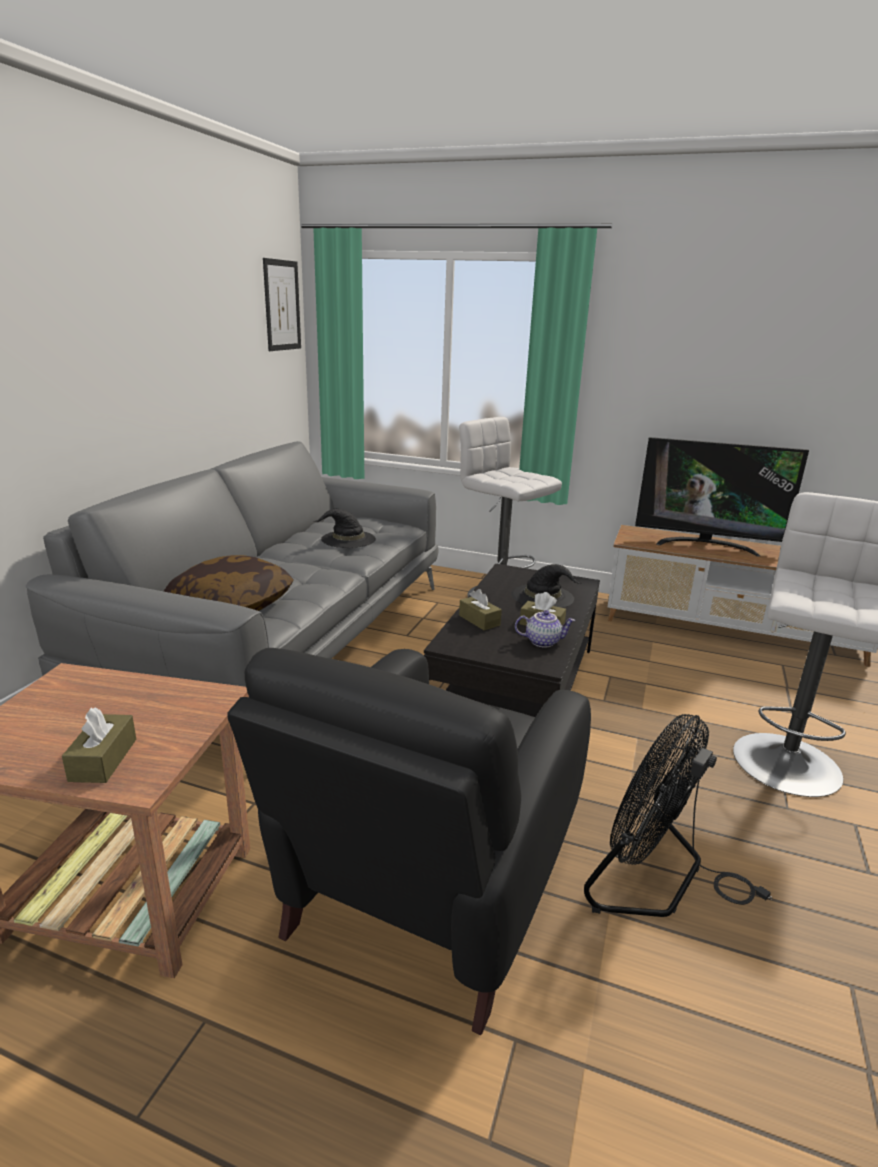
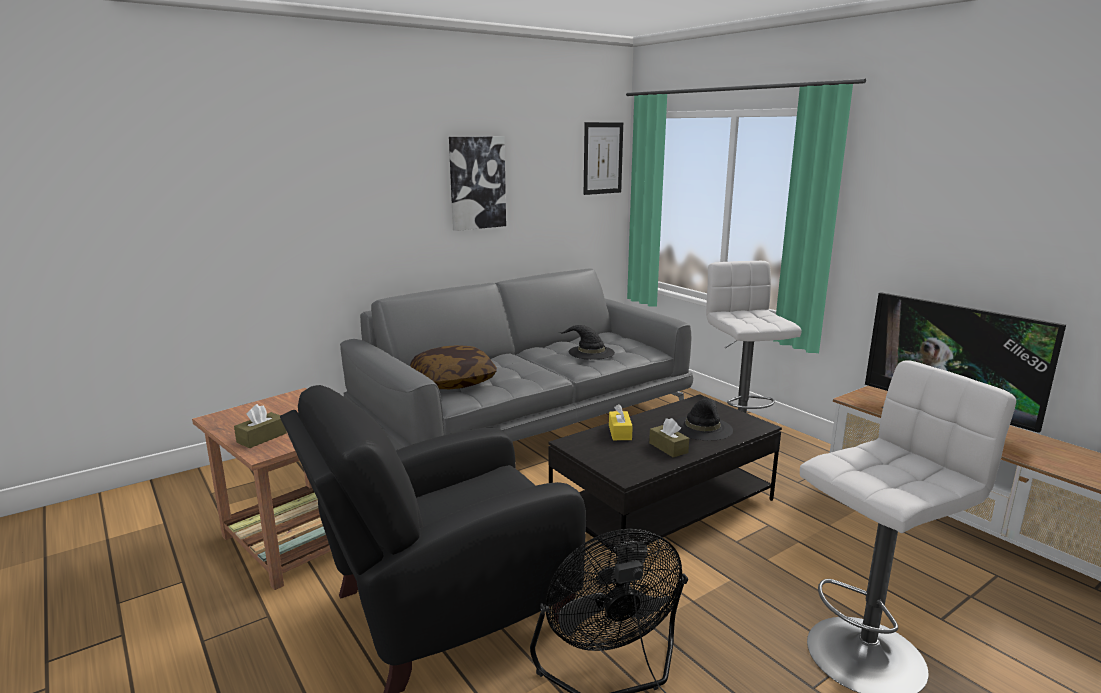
camera: 35 degrees right, 5 degrees down
(161, 334) = (477, 183): none -> picture
(479, 620) = (620, 432): brown tissue box -> yellow tissue box
(543, 641) = (649, 460): teapot -> none

